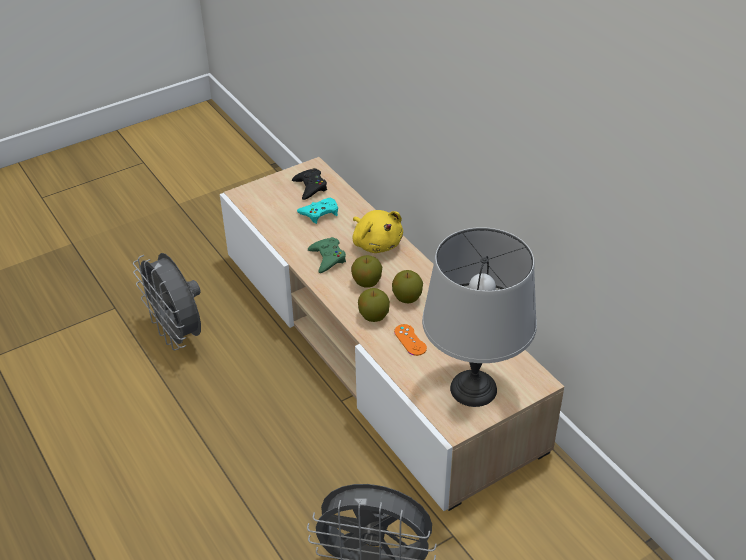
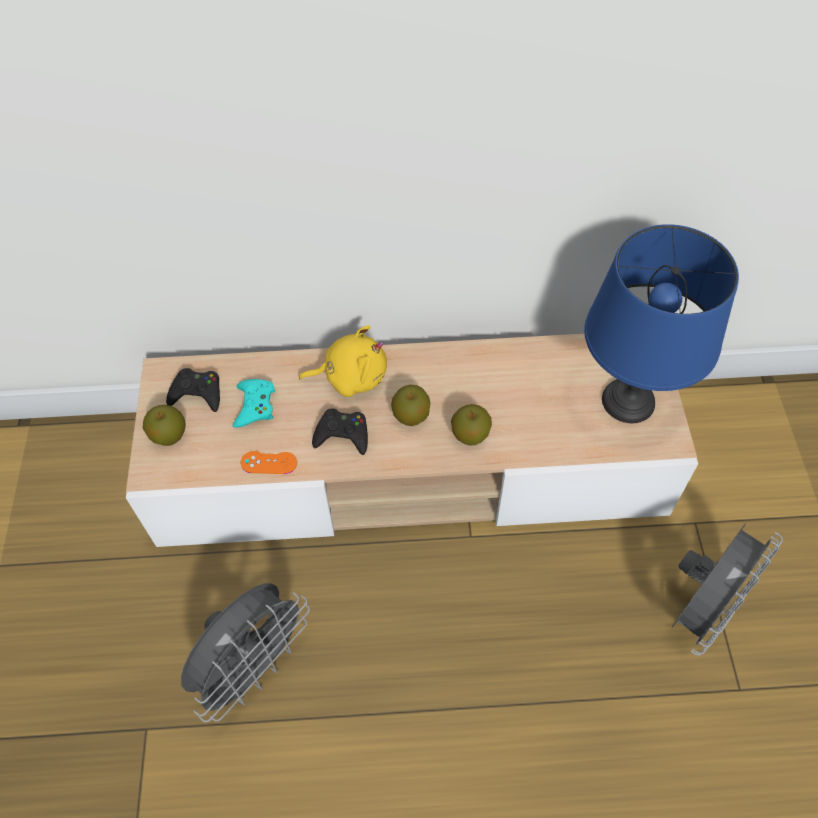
camera: 60 degrees left, 15 degrees up
(178, 335) = (254, 667): grey fan -> grey fan turned 45 degrees counterclockwise
(327, 258) = (343, 435): green game controller -> black game controller
(407, 298) = (460, 391): apple -> apple (169, 435)
(410, 340) = (527, 420): orange game controller -> orange game controller (269, 462)
(474, 390) = (629, 401): grey table lamp -> blue table lamp

